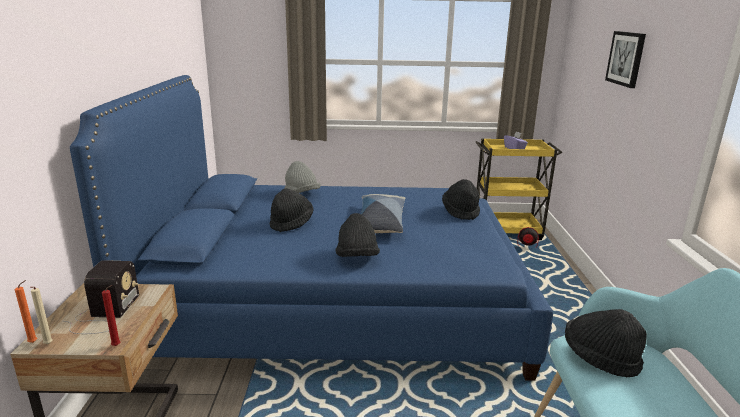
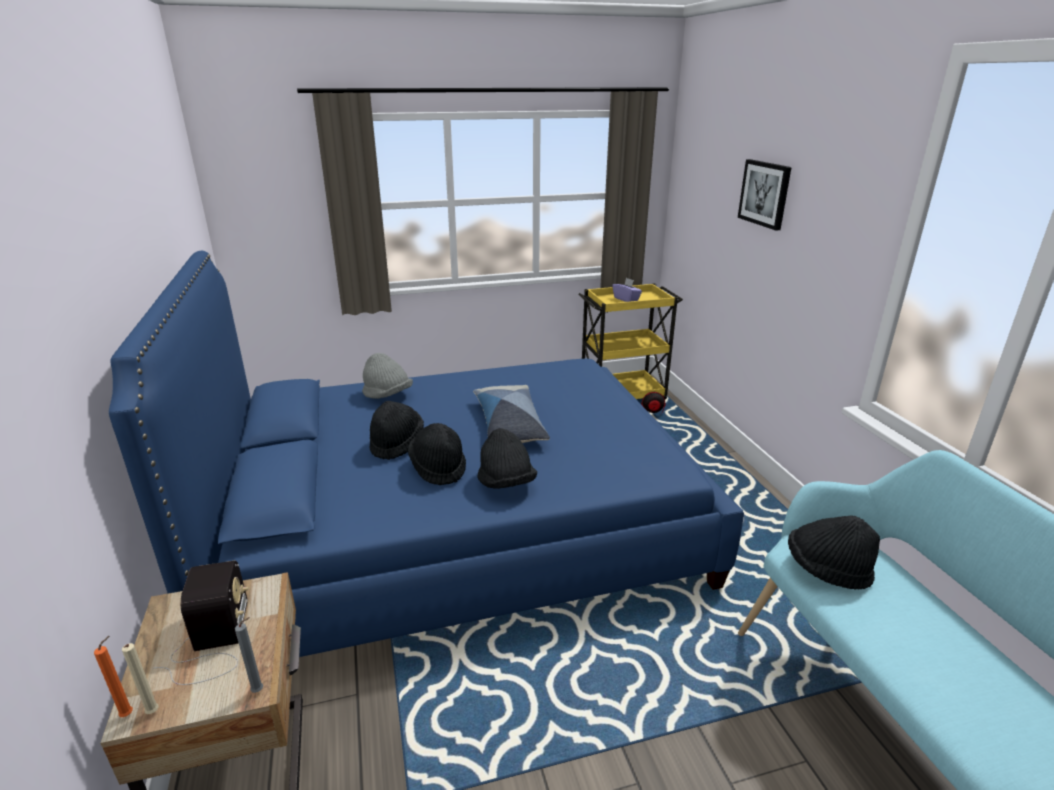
camera: 15 degrees left, 5 degrees up
(117, 346) = (260, 690): red candle -> grey candle
(460, 212) = (596, 394): black hat -> black hat (438, 468)

